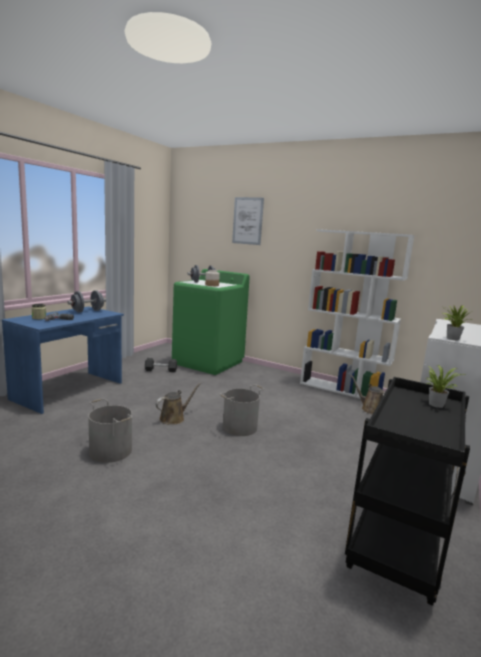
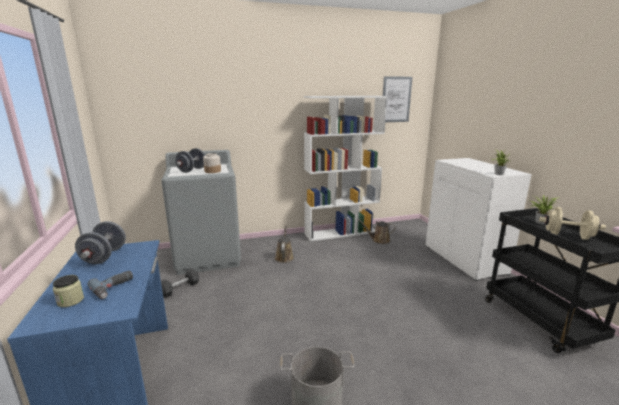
camera: 45 degrees left, 5 degrees up
(174, 418) = (294, 329): brown watering can -> brown watering can (284, 257)
(208, 362) = (209, 256): green washing machine -> grey washing machine
(240, 427) = (350, 303): grey bucket -> none
(247, 221) = (214, 90): picture -> picture (396, 99)
(420, 420) = (567, 236): none -> beige dumbbell

